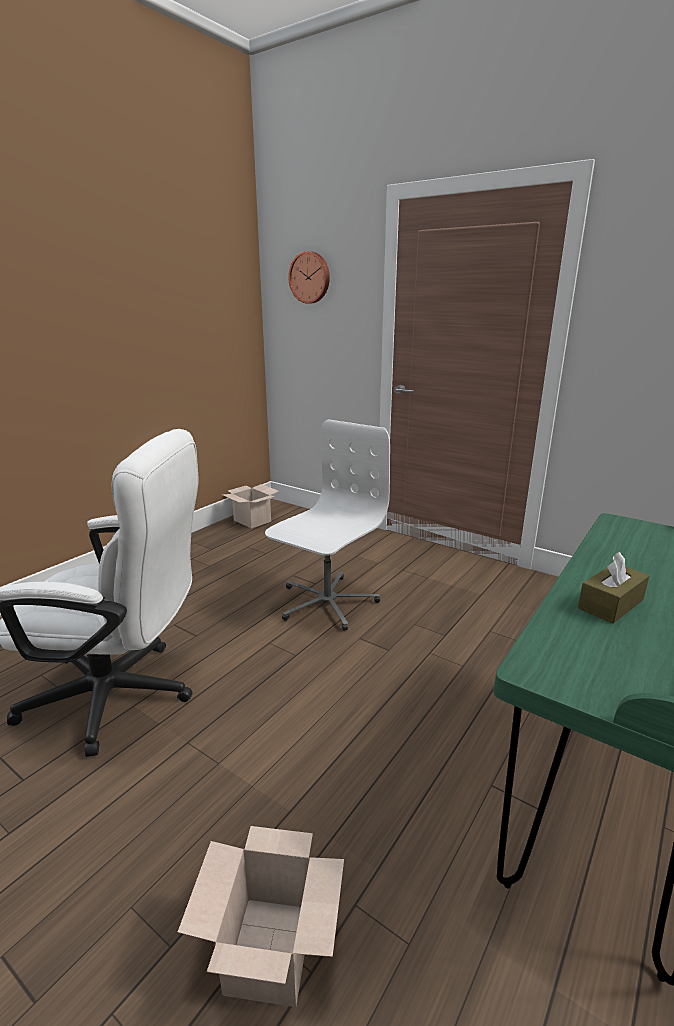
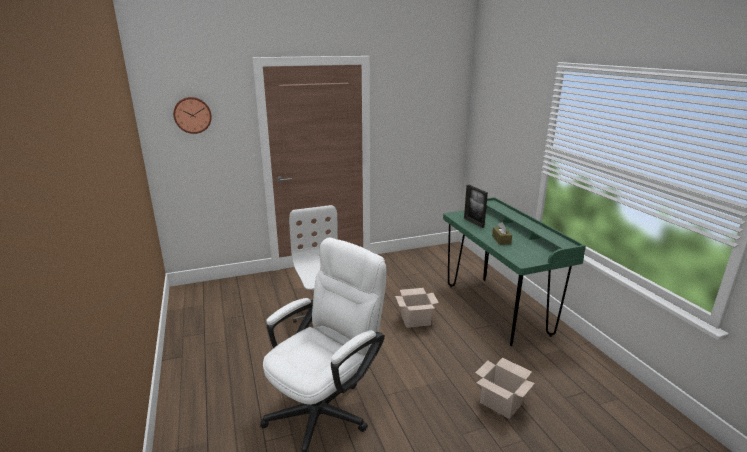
camera: 55 degrees left, 0 degrees up
(253, 521) = (191, 304): cardboard box -> cardboard box (416, 320)
(629, 550) = (473, 222): none -> picture frame

